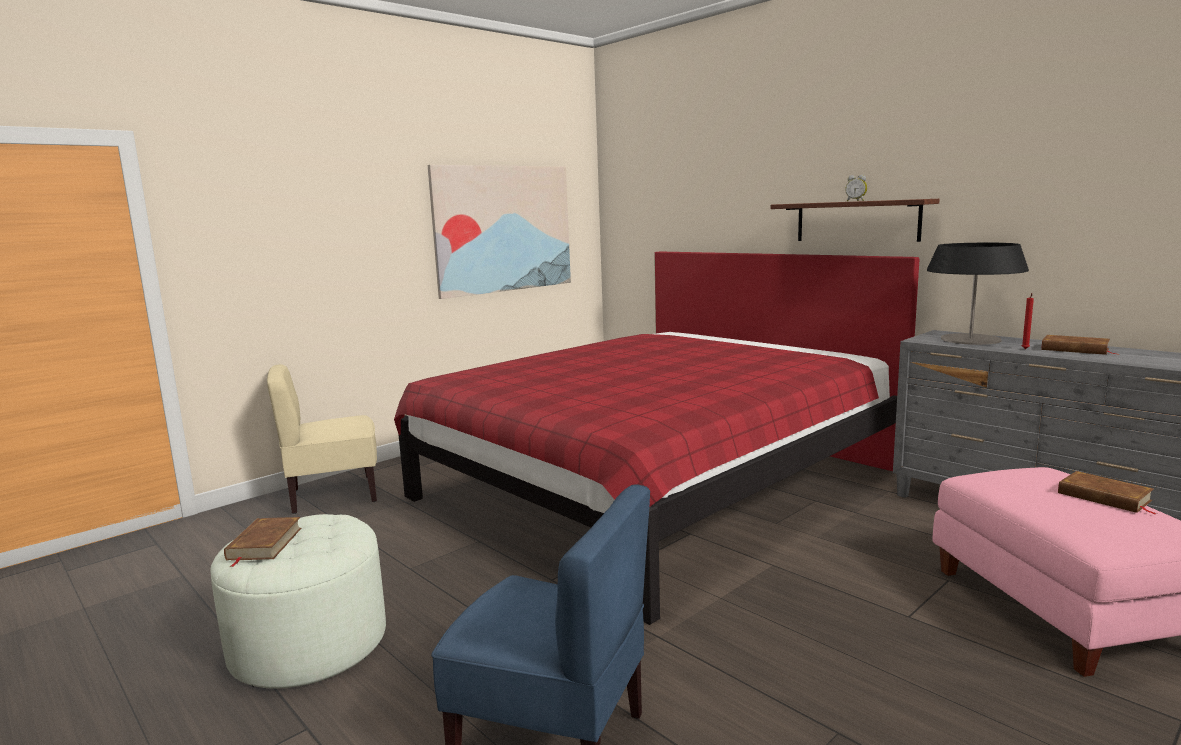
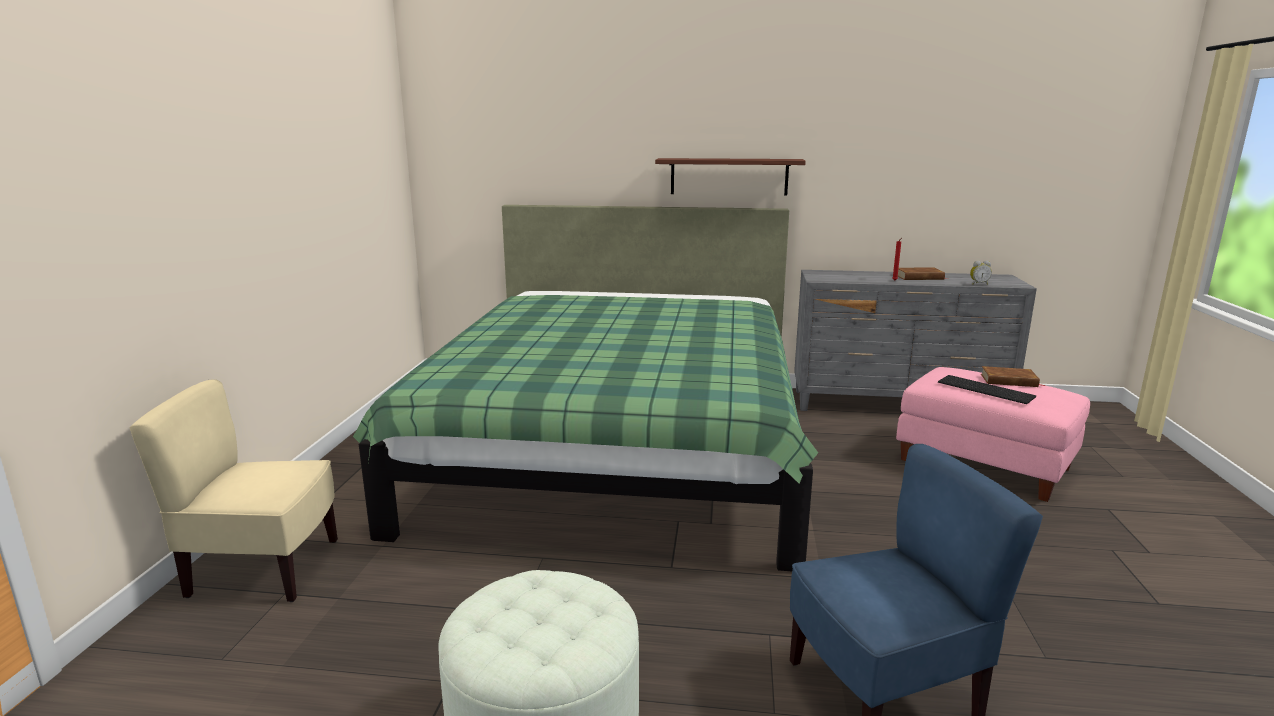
camera: 40 degrees left, 5 degrees up
(264, 544) = (518, 637): brown book -> none
(333, 495) = (263, 570): beige chair -> beige chair turned 60 degrees clockwise
(503, 229) = (339, 183): picture -> none
(655, 484) = (616, 449): red bed -> green bed
(856, 201) = (737, 159): alarm clock -> alarm clock (978, 284)
(970, 339) = (845, 276): table lamp -> none
(1042, 498) = (987, 389): none -> keyboard

